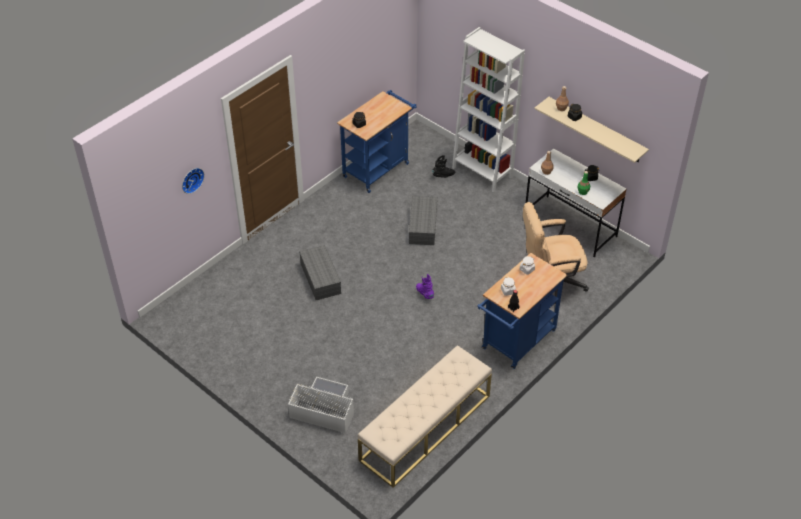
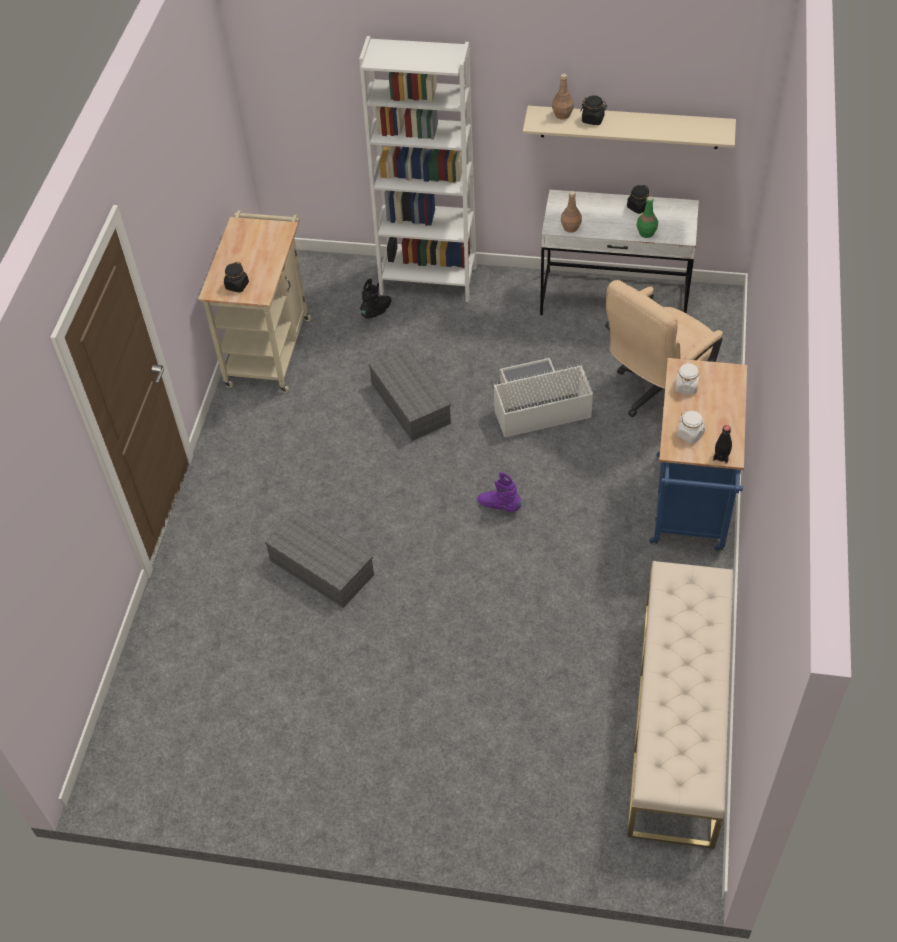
camera: 30 degrees left, 5 degrees up
(191, 179) = (58, 515): wall clock -> none
(323, 409) = (503, 784): white storage box -> white storage box (537, 406)
(378, 168) = (270, 346): blue cart -> beige cart

